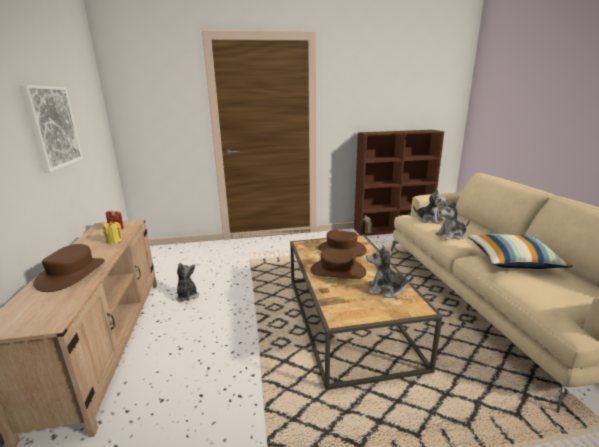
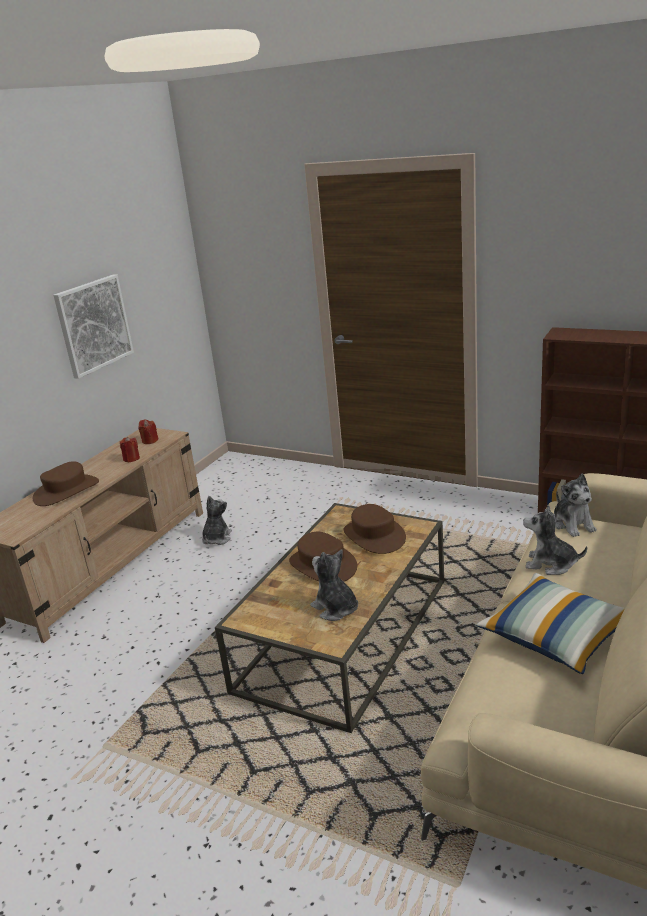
camera: 40 degrees right, 5 degrees up
(114, 241) = (131, 459): yellow candle -> red candle

